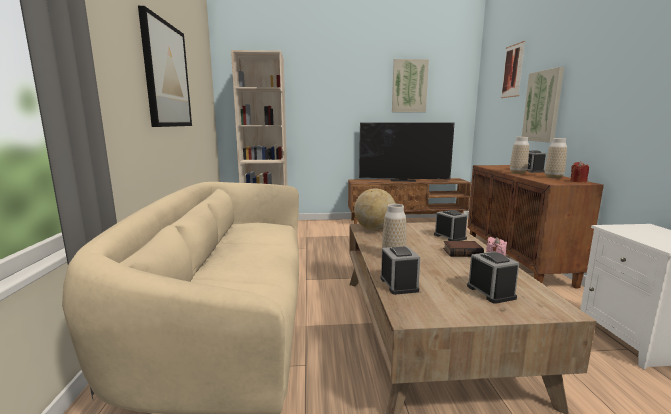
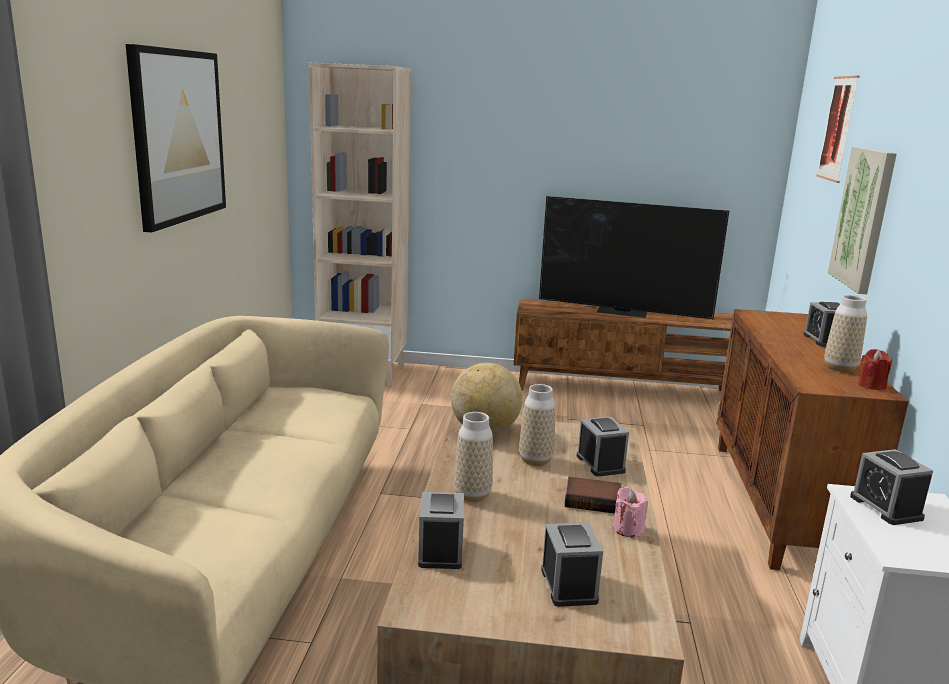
camera: 10 degrees right, 5 degrees up
(409, 86) = (650, 130): picture -> none
(517, 173) = (788, 346): vase -> vase (535, 460)
(633, 231) = (886, 507): none -> alarm clock

